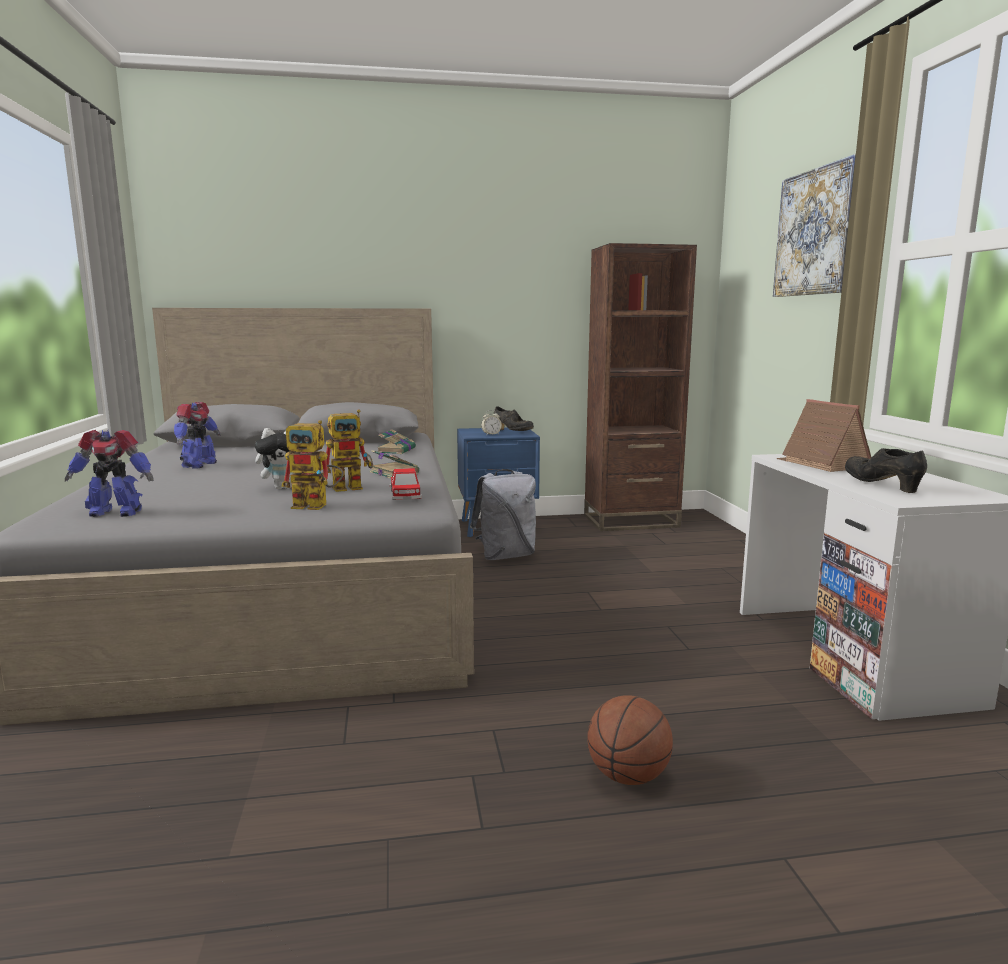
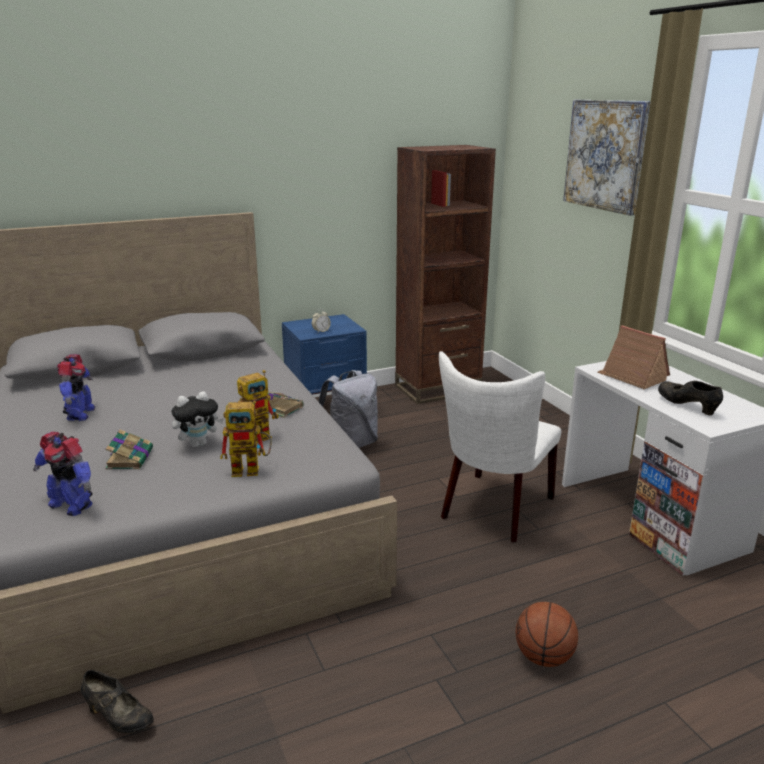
camera: 15 degrees left, 10 degrees up
(115, 512) = (71, 505): toy robot -> toy robot turned 45 degrees clockwise
(396, 450) = (254, 369): book -> book (130, 458)
(405, 495) = (316, 443): toy car -> none
(512, 432) = (337, 324): black shoe -> black shoe (118, 718)
(639, 626) = (493, 510): none -> white chair

